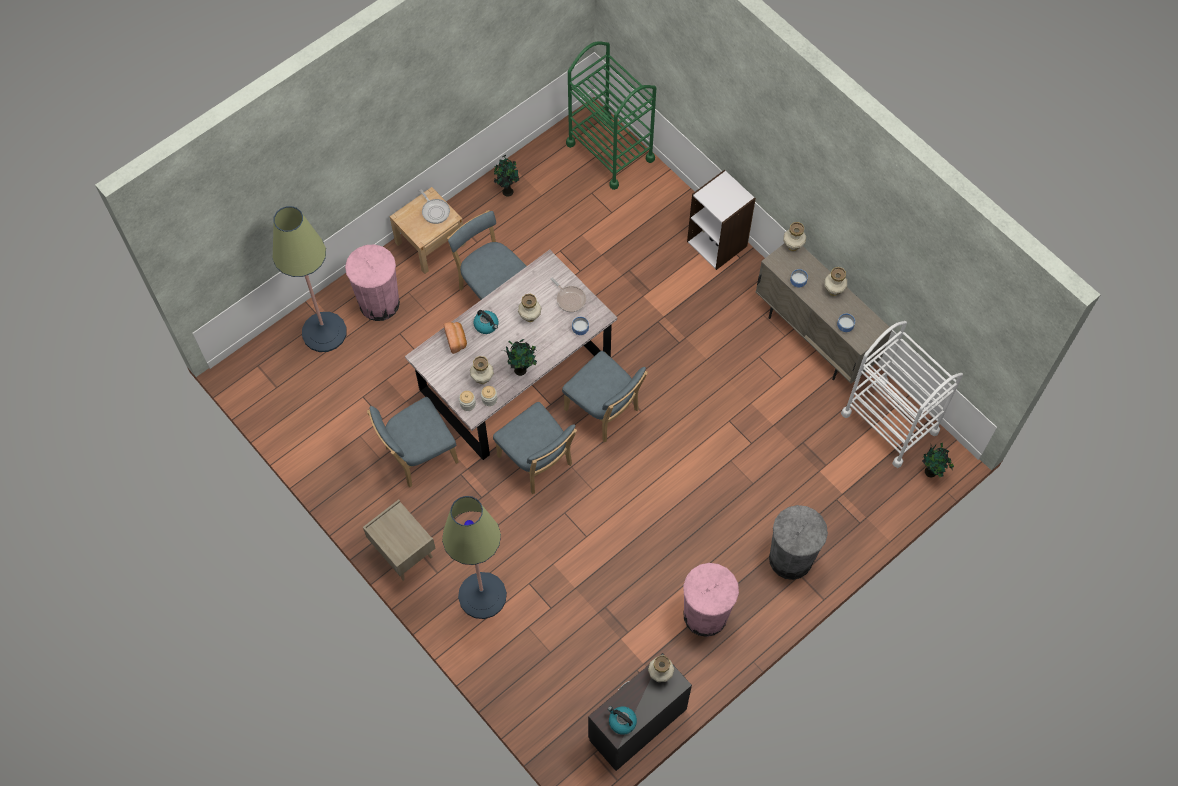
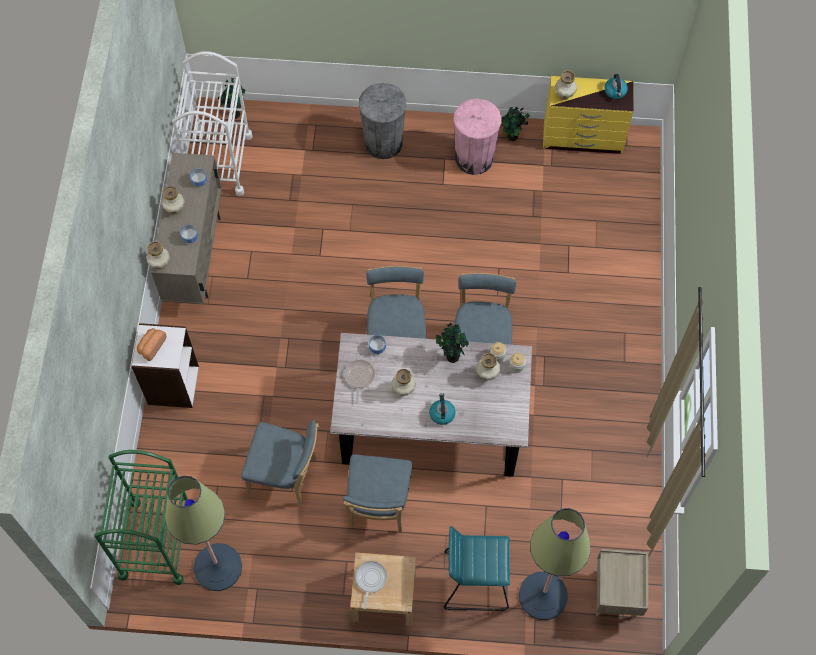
camera: 135 degrees left, 0 degrees up
(379, 303) = (475, 580): pink trash can -> turquoise stool
(403, 552) = (636, 367): beige nightstand -> beige nightstand (616, 594)
(418, 456) = (562, 426): blue chair -> blue chair (286, 476)
(456, 340) = (476, 423): bread -> bread (151, 346)
(482, 595) = (607, 291): floor lamp -> floor lamp (218, 567)
(507, 191) = (274, 585): potted plant -> potted plant (512, 137)
(636, 724) = (583, 138): black dresser -> yellow dresser

